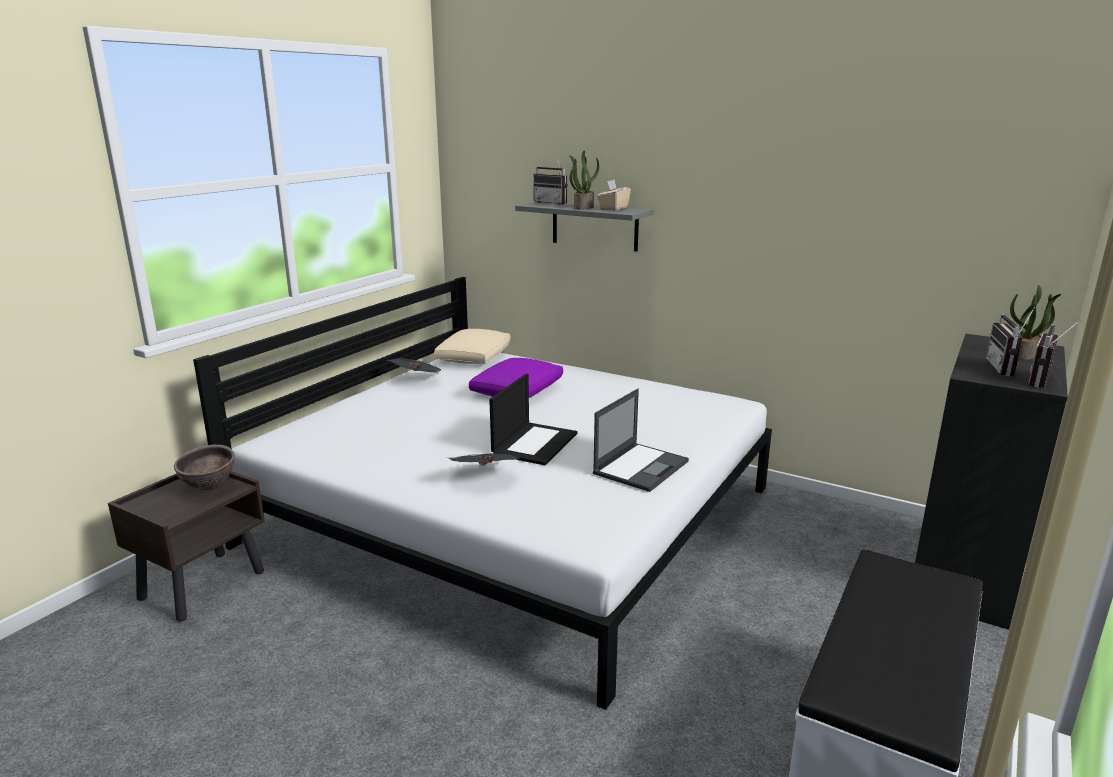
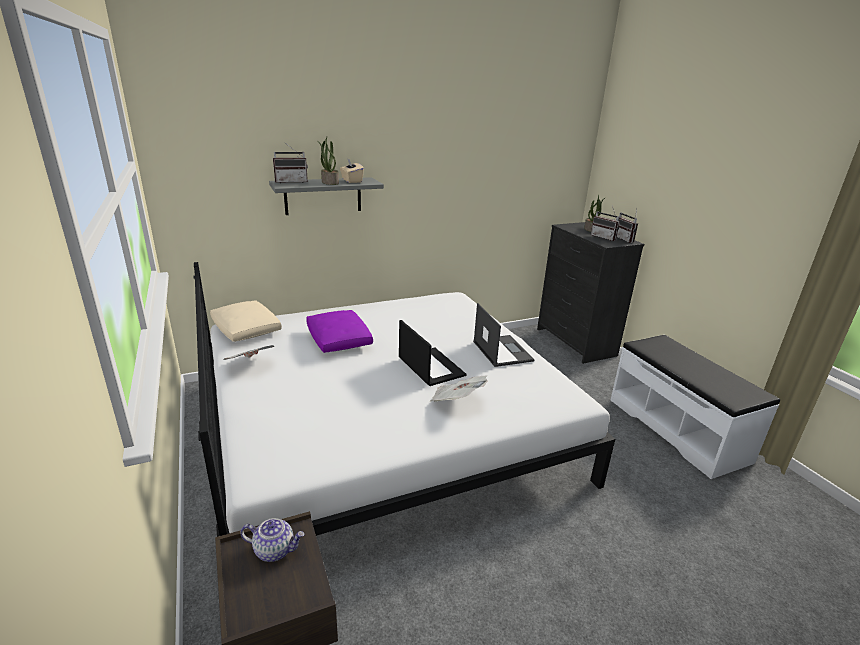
camera: 55 degrees left, 5 degrees up
(209, 487) = (275, 550): brown bowl -> teapot

